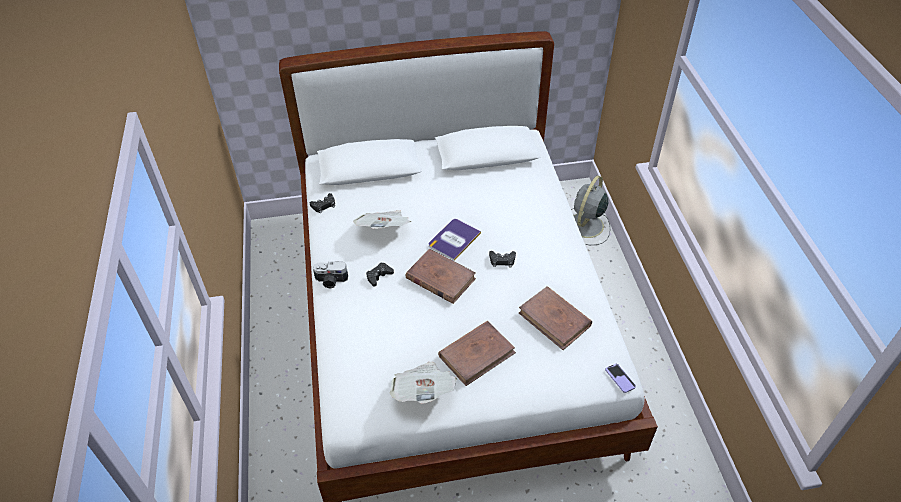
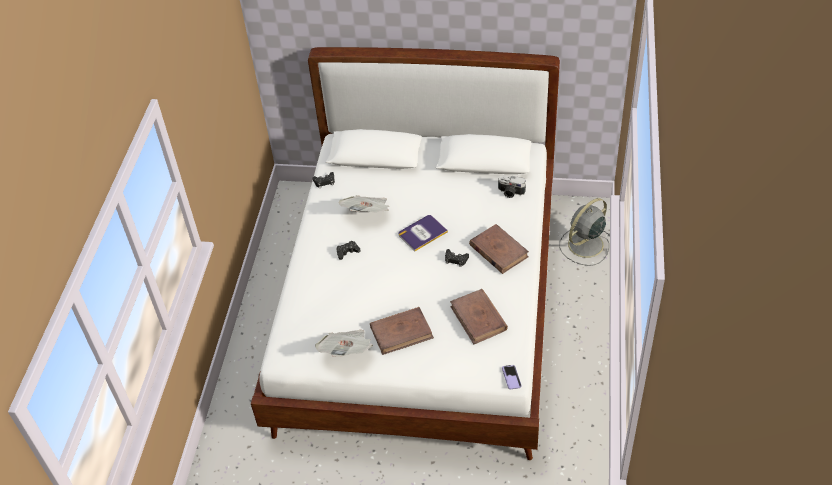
camera: 20 degrees right, 0 degrees up
(331, 281) = (307, 248): camera -> camera (510, 192)
(440, 278) = (396, 264): brown book -> brown book (498, 251)

